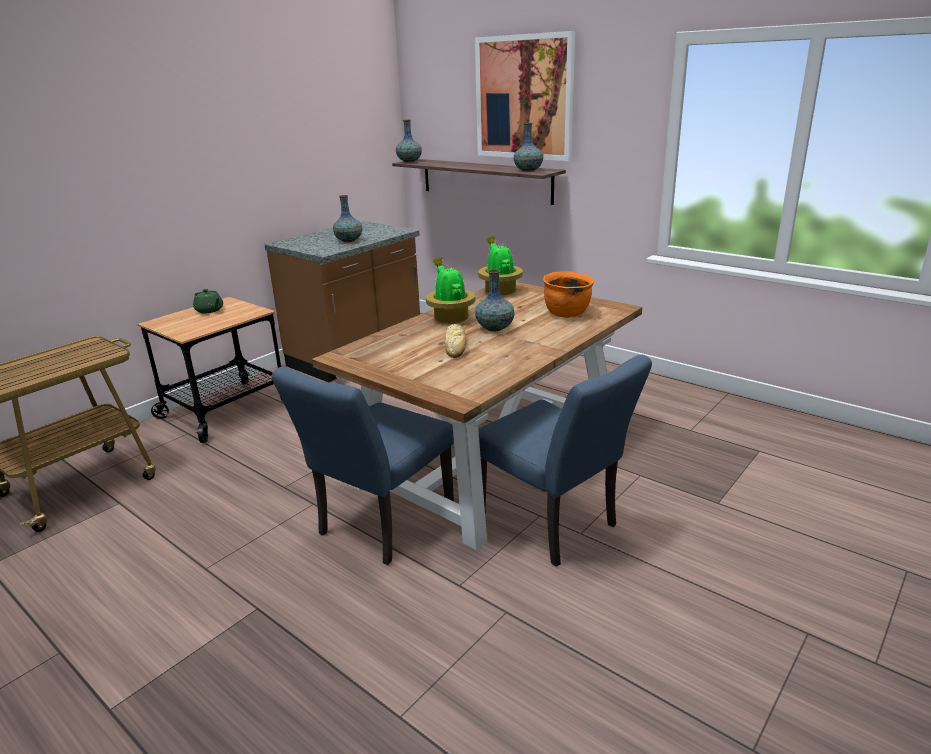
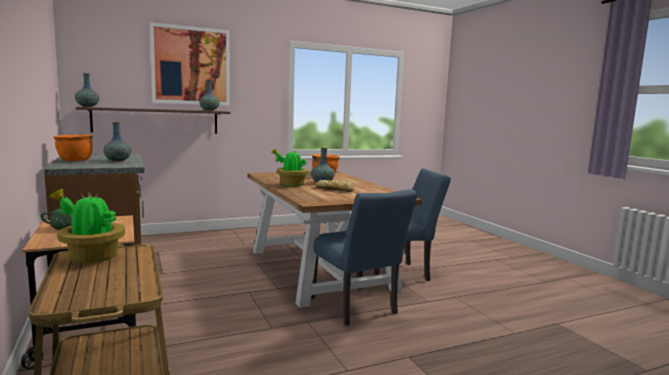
camera: 65 degrees left, 15 degrees down
(325, 234) = (75, 160): none -> orange cooking pot
(499, 291) = (266, 175): potted plant -> potted plant (91, 257)

